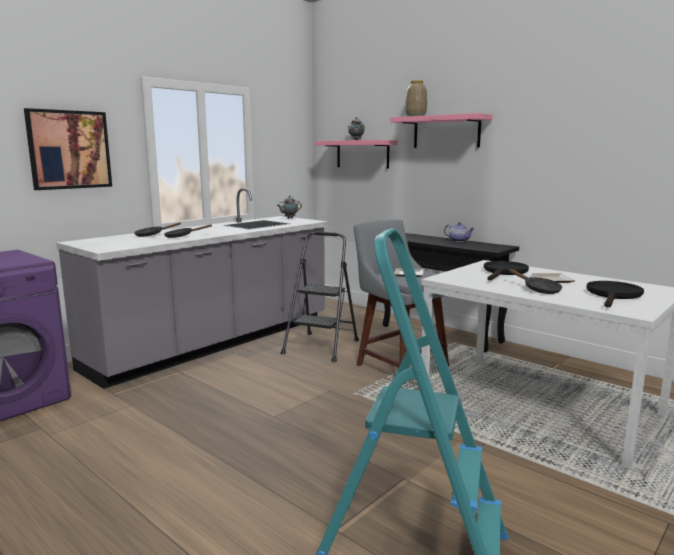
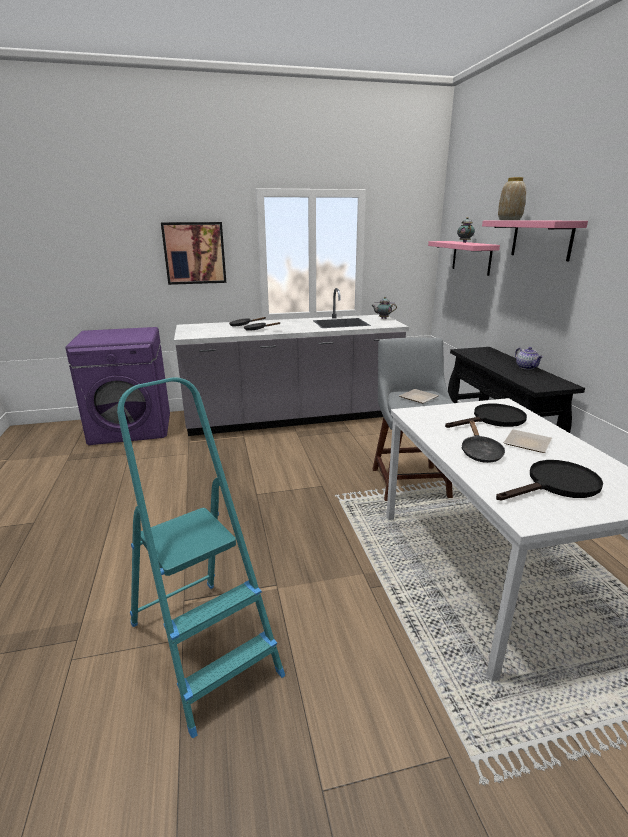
camera: 35 degrees right, 10 degrees up
(322, 345) = (367, 442): black step ladder -> none

